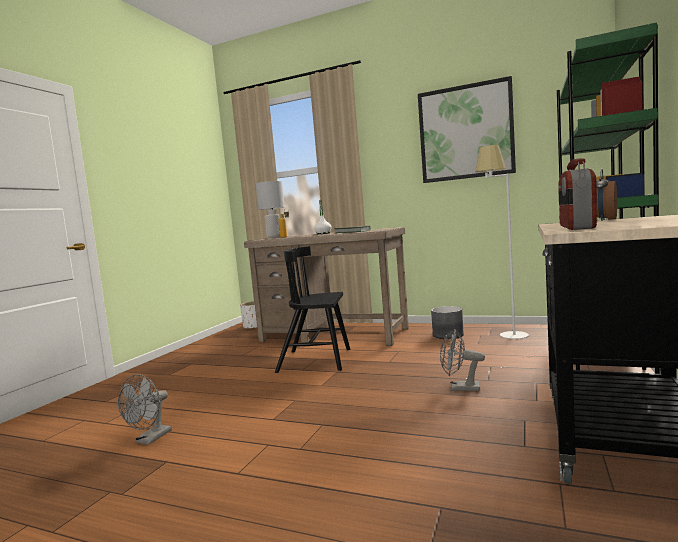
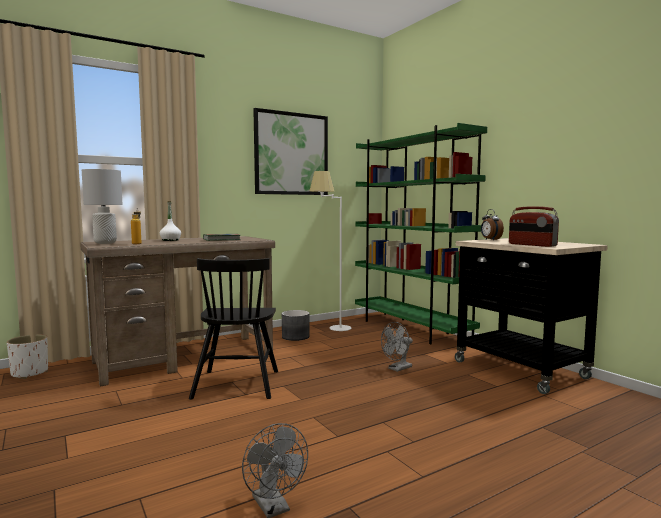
camera: 55 degrees left, 0 degrees up
(319, 360) = (237, 382): black chair -> black chair turned 45 degrees counterclockwise

